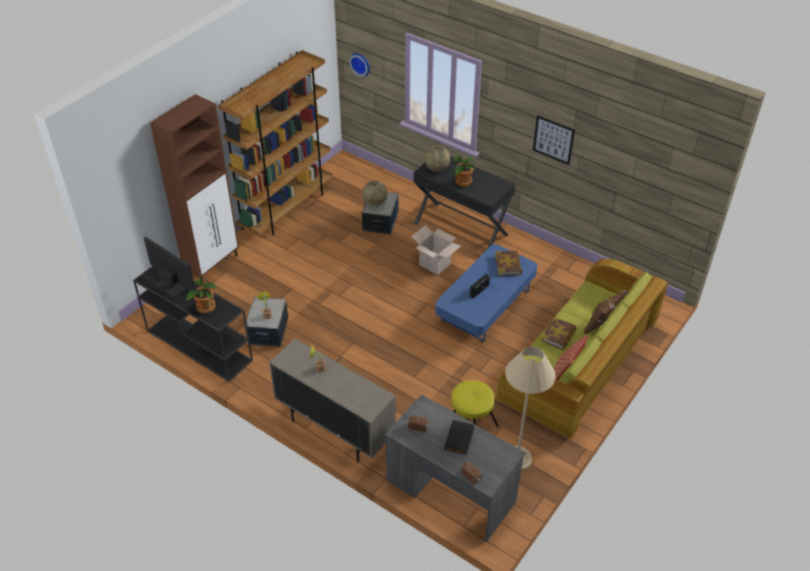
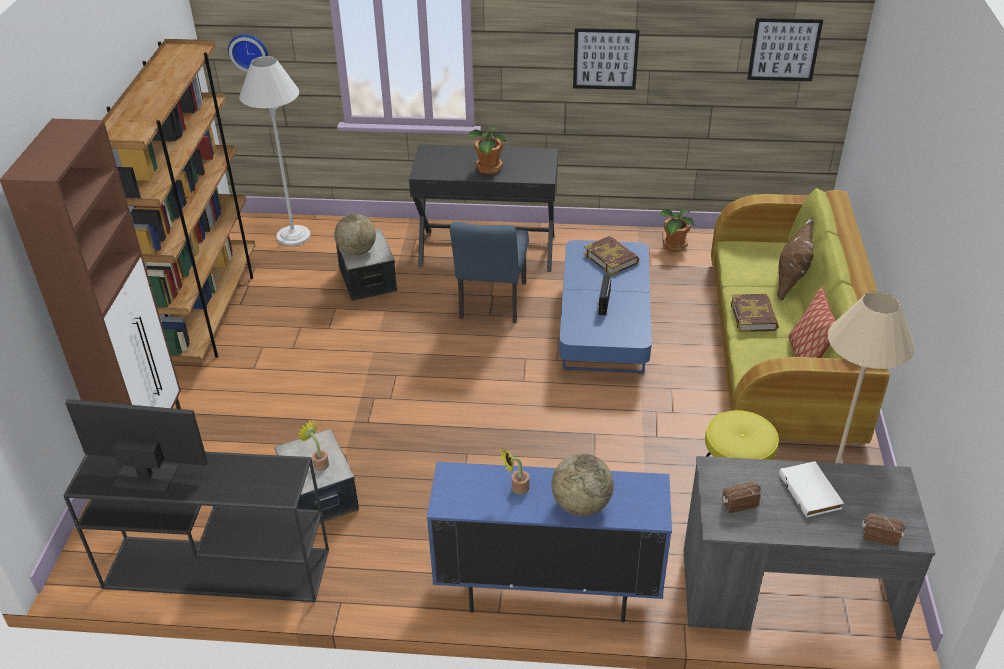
camera: 30 degrees left, 5 degrees down
(205, 307) = (239, 482): potted plant -> potted plant (673, 246)
(335, 430) = (547, 591): beige cabinet -> blue cabinet
(362, 177) = (293, 236): none -> white floor lamp
(435, 264) = (491, 304): cardboard box -> blue chair
(436, 168) = (437, 164): globe -> globe (581, 505)
(460, 439) = (811, 492): black book -> white book
(662, 174) = (784, 49): none -> picture

